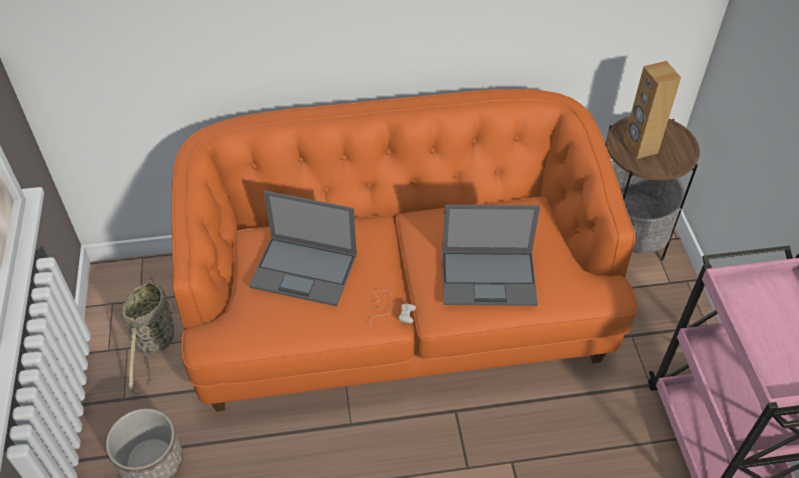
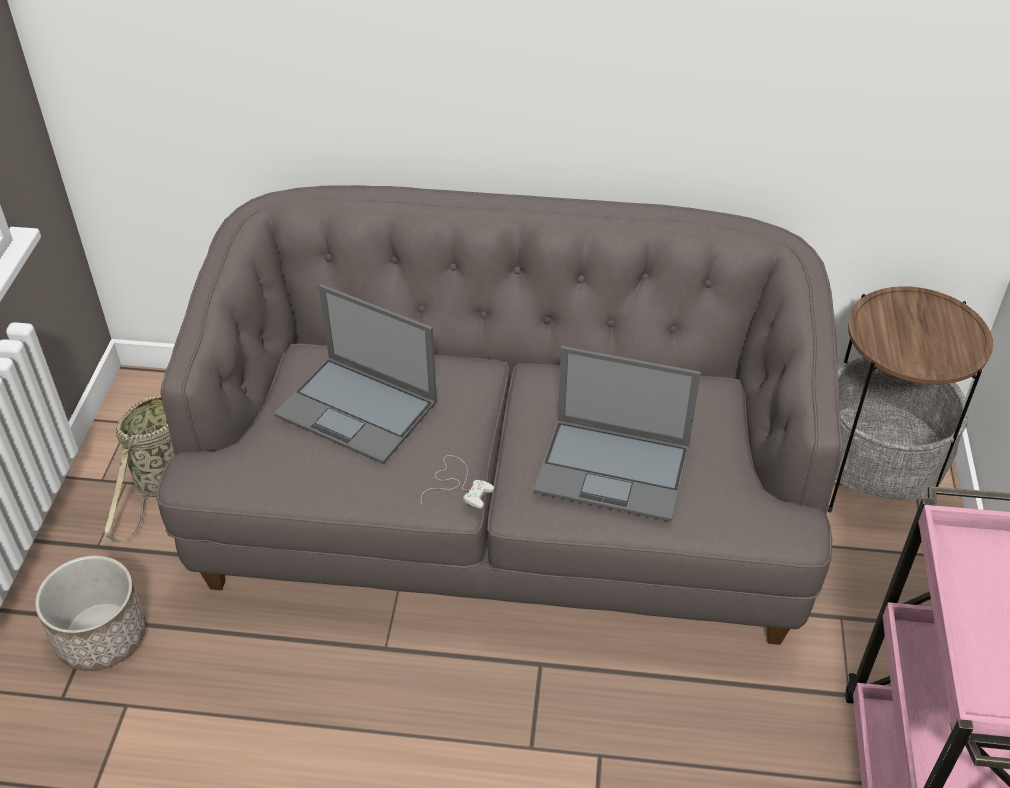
camera: 15 degrees right, 5 degrees down
(400, 314) = (505, 515): orange sofa -> grey sofa
(640, 147) = (898, 331): brown speaker -> none

